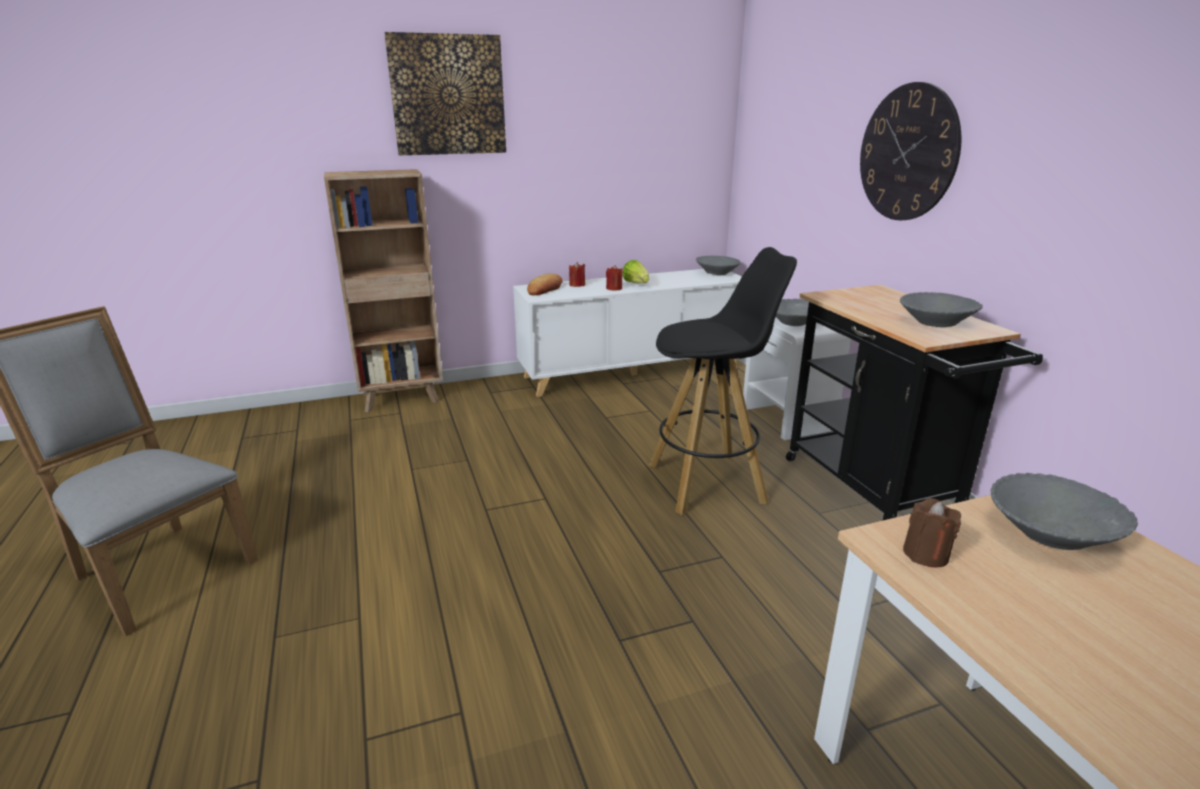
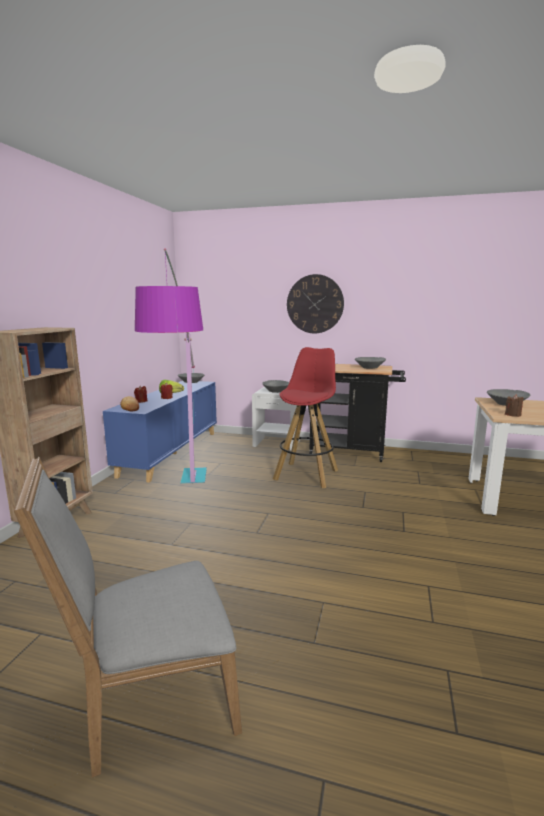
camera: 55 degrees left, 10 degrees down
(448, 95) = (55, 271): picture -> none
(505, 441) = (188, 506): none -> floor lamp
(632, 372) = (171, 453): white cabinet -> blue cabinet
(708, 483) = (306, 474): black stool -> red stool

